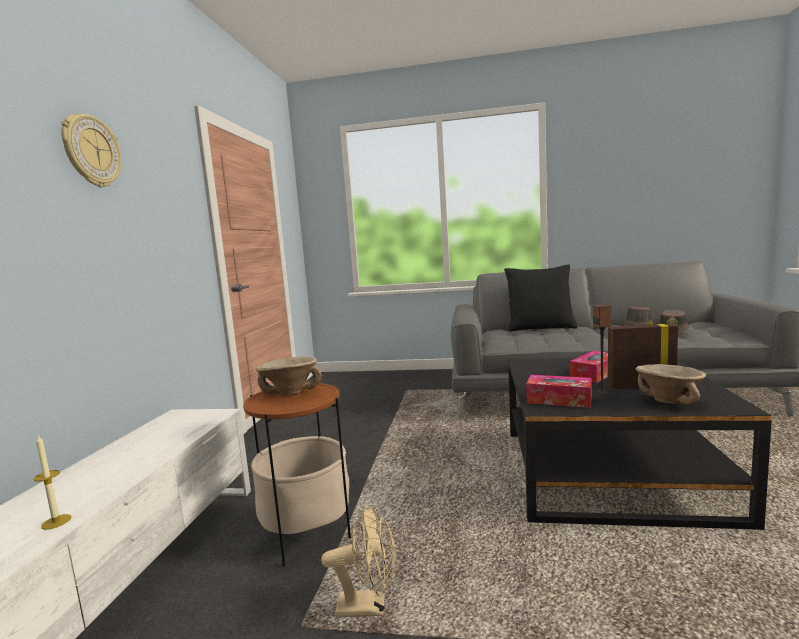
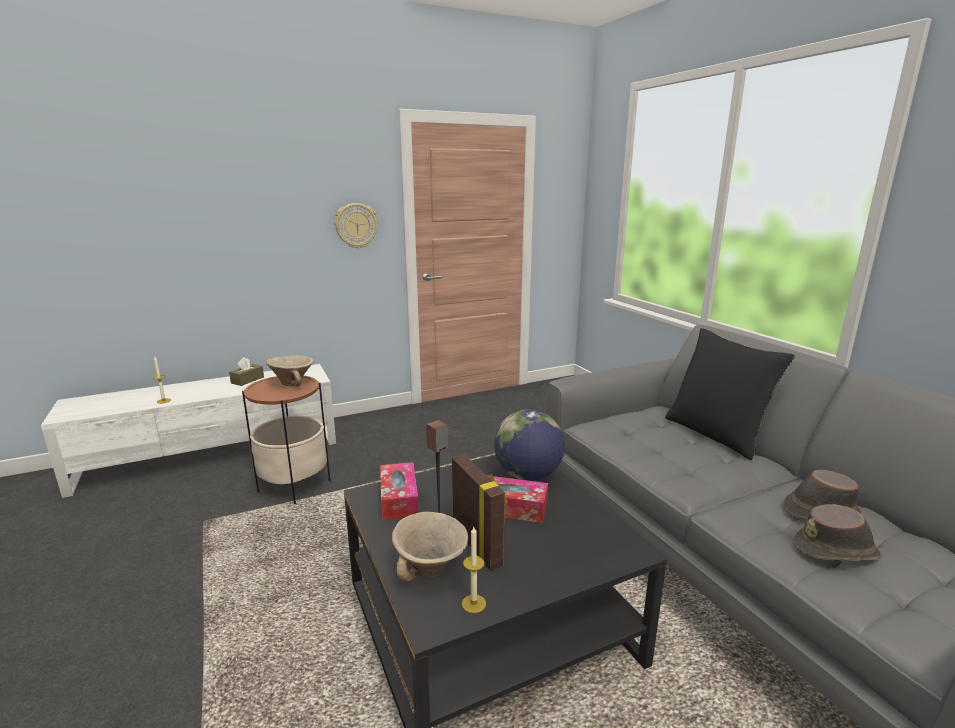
camera: 55 degrees right, 10 degrees up
(91, 151) = (268, 177): wall clock -> wall clock (356, 225)
(126, 451) = (247, 380): none -> brown tissue box
(369, 606) = (227, 539): beige fan -> none
(552, 365) = (528, 475): none -> globe
(713, 395) = (474, 603): none -> candle

